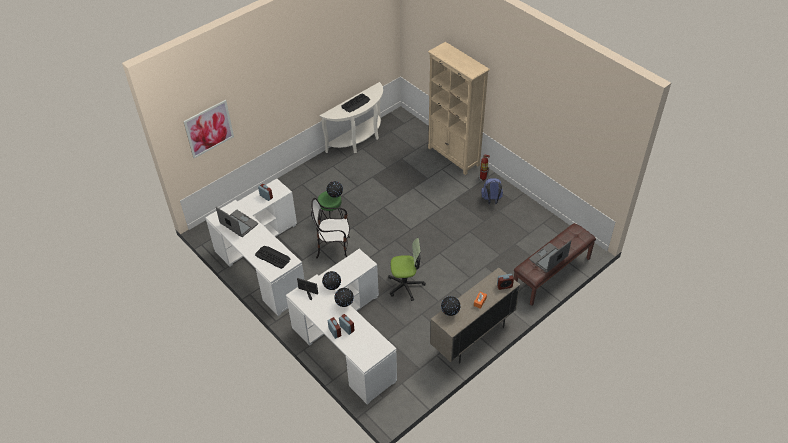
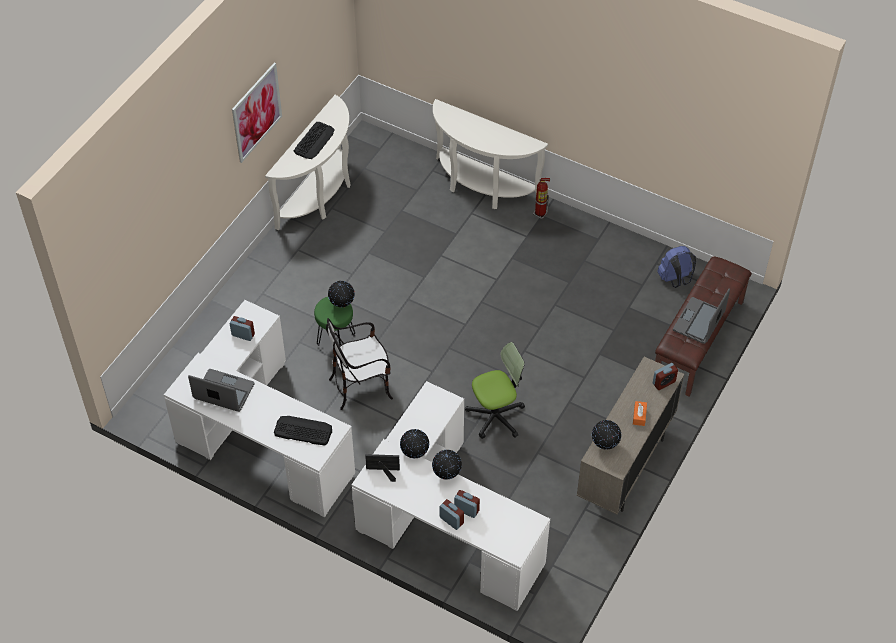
camera: 20 degrees left, 5 degrees up
(209, 129) = (132, 251): picture -> picture (256, 112)
(453, 156) = (481, 187): beige bookcase -> white console table
(491, 200) = (567, 246): blue backpack -> blue backpack (675, 280)

